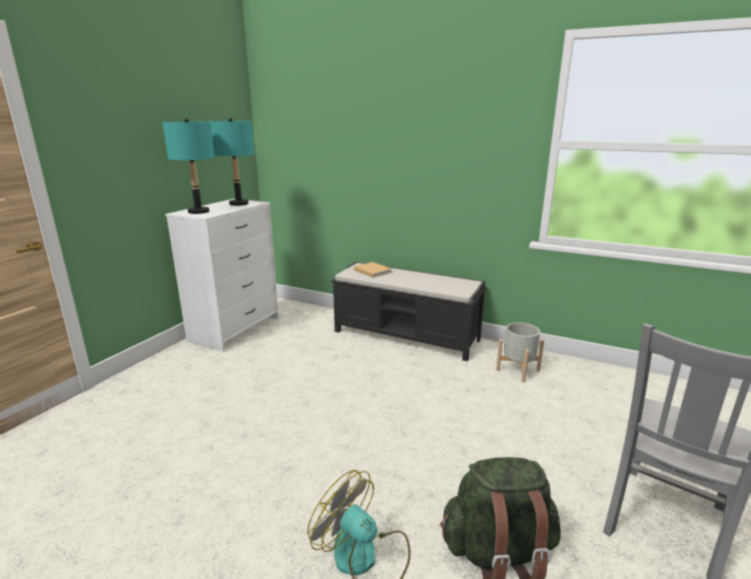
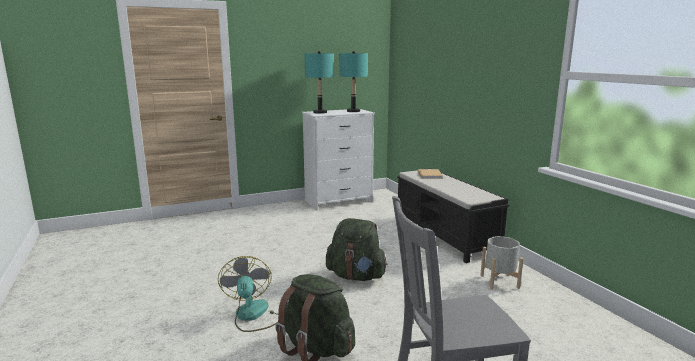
camera: 40 degrees right, 5 degrees down
(397, 425) = (356, 276): none -> green backpack

